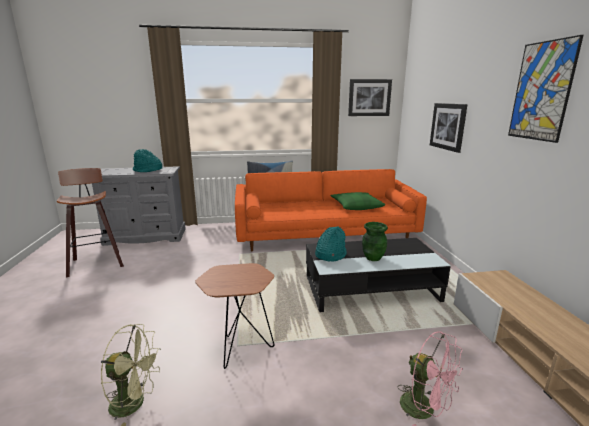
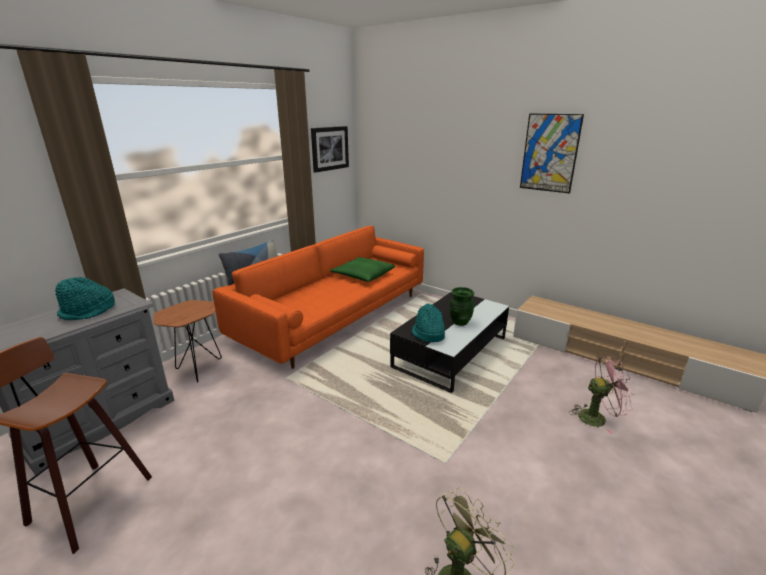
camera: 45 degrees left, 5 degrees up
(239, 350) = (452, 465): brown side table -> brown side table (197, 370)
(448, 126) = (439, 178): picture -> none

